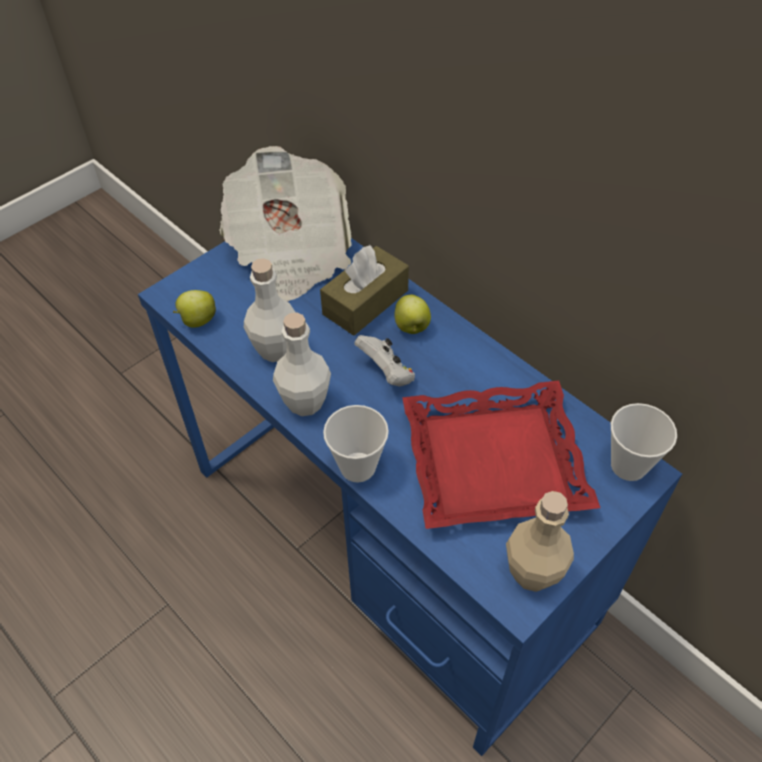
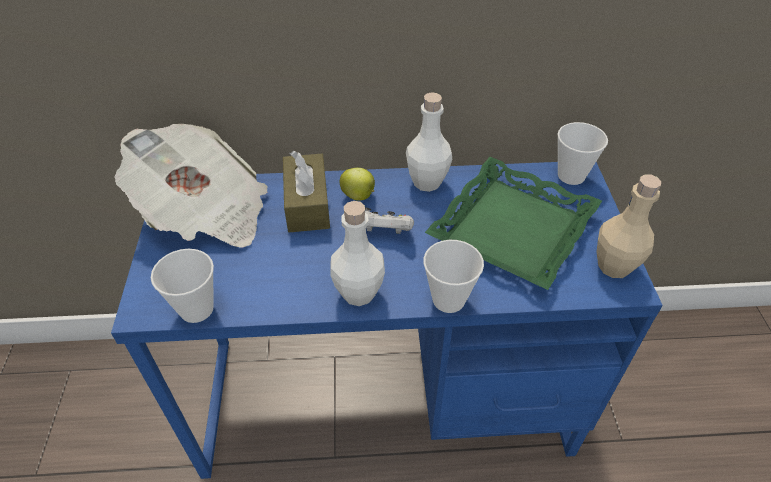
camera: 50 degrees left, 5 degrees down
(197, 321) = (196, 309): apple -> cup
(275, 349) = (288, 279): white bottle -> white bottle (427, 182)
(494, 460) = (511, 228): red tray -> green tray

